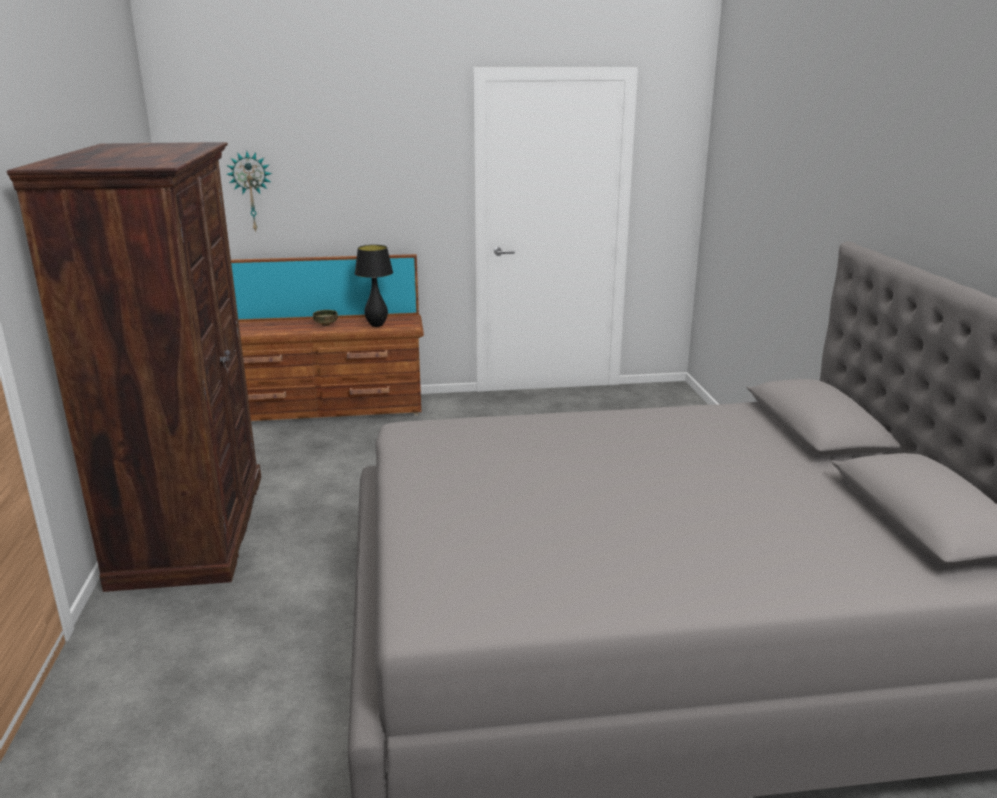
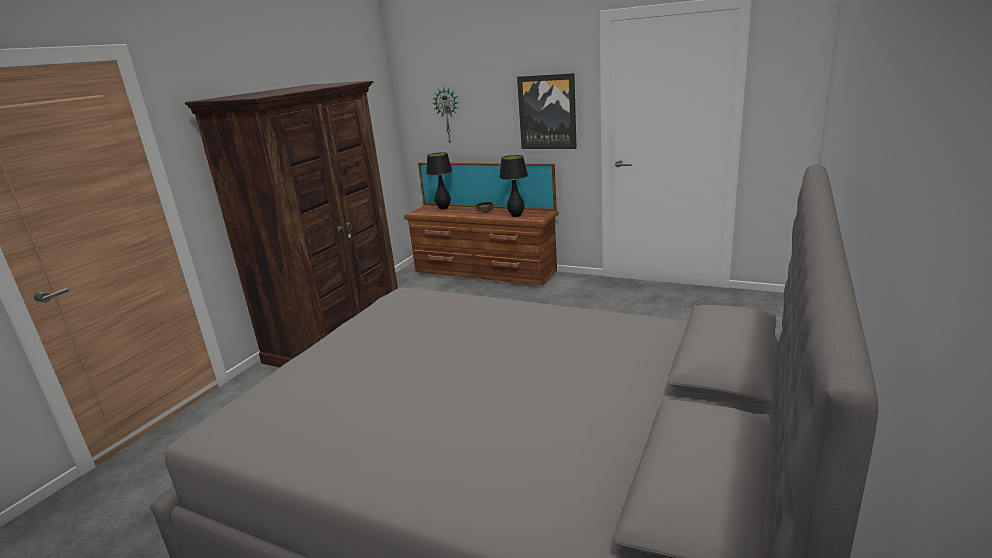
camera: 35 degrees right, 0 degrees up
(254, 325) = (443, 208): none -> black table lamp
(404, 189) = (547, 112): none -> picture

